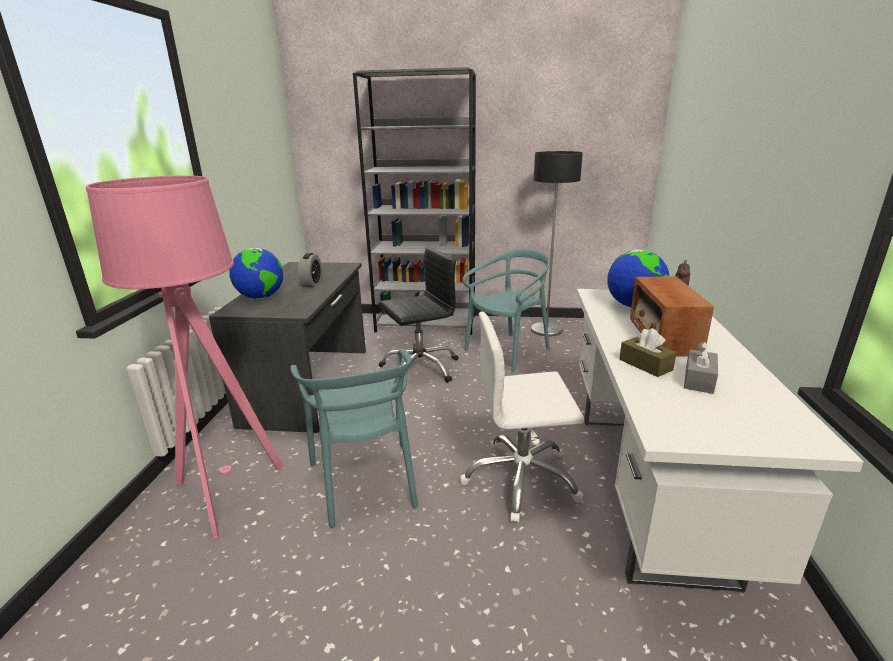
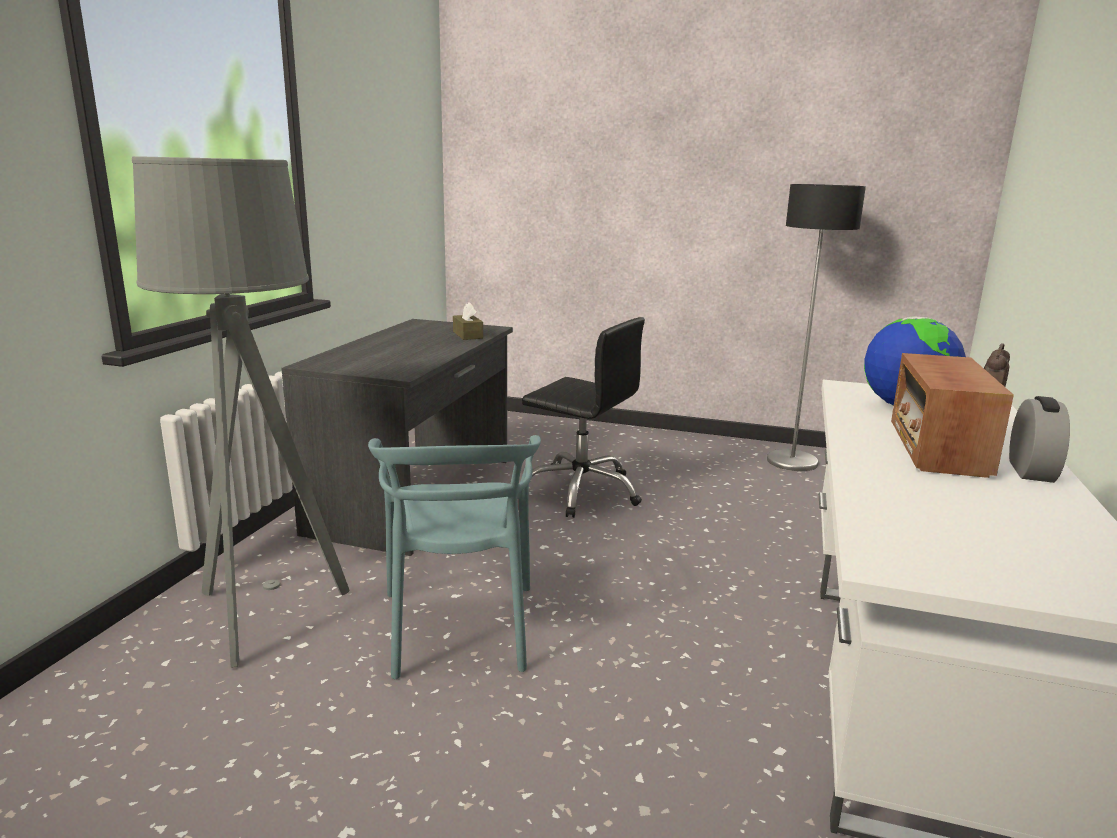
camera: 10 degrees right, 5 degrees down
(227, 494) = (264, 615): pink floor lamp -> grey floor lamp
(261, 297) = (358, 353): globe -> none
(312, 283) = (433, 344): alarm clock -> alarm clock (1030, 471)
(420, 368) = (581, 491): black office chair -> black office chair turned 45 degrees clockwise
(427, 323) = (607, 434): grey bookcase -> none
(508, 351) = (723, 483): turquoise chair -> none
(521, 479) = (694, 659): white office chair -> none
(645, 365) = (891, 478): brown tissue box -> brown tissue box (467, 335)
(699, 380) = (973, 506): grey tissue box -> none

